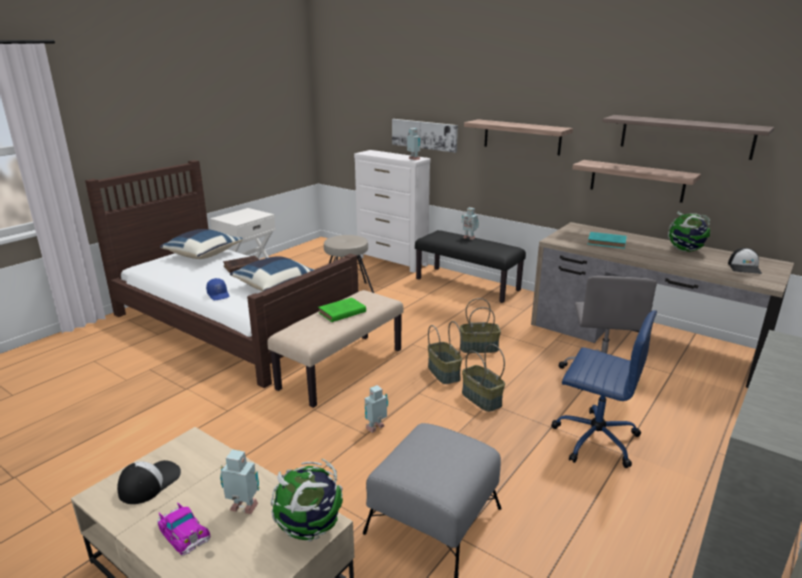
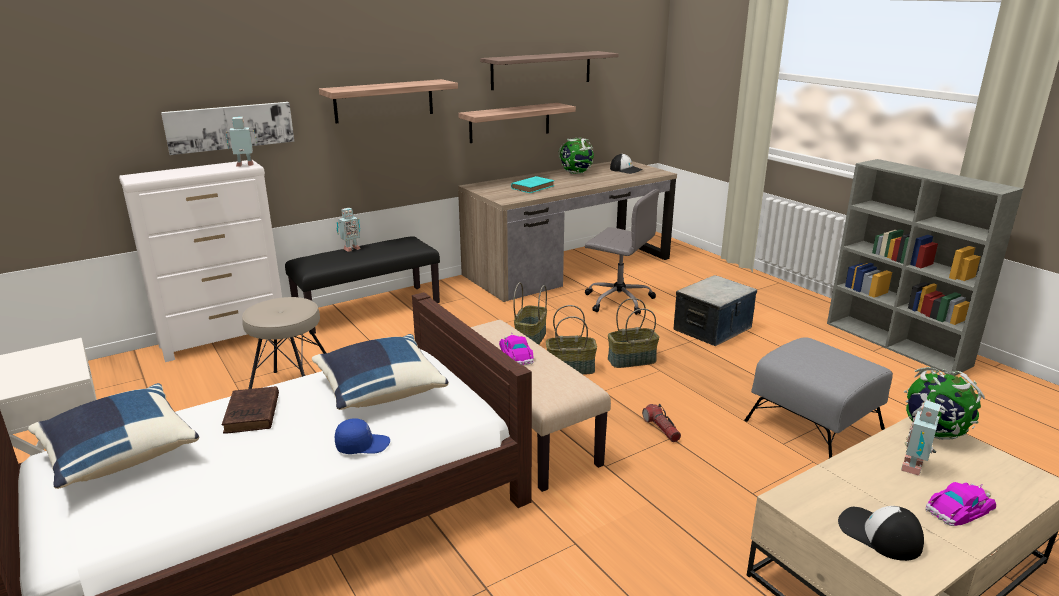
camera: 70 degrees left, 0 degrees up
(341, 313) = (516, 354): green book -> toy car
(376, 428) = (661, 429): toy robot -> flashlight
(594, 439) = (713, 329): blue office chair -> storage box

